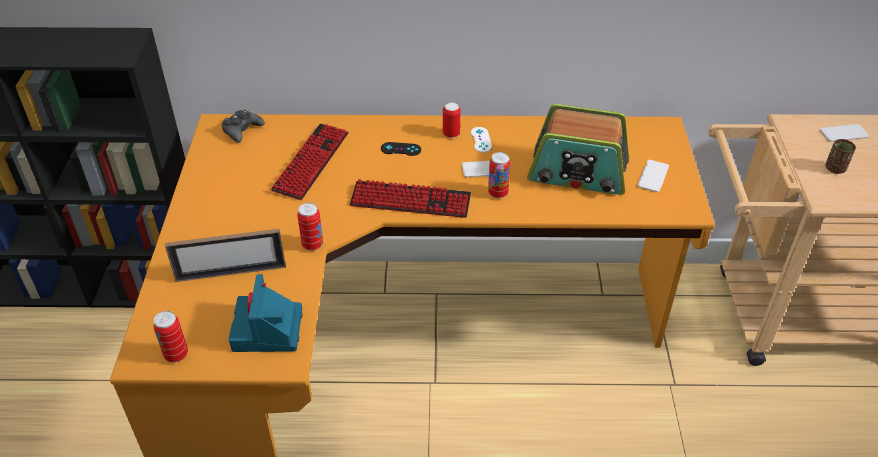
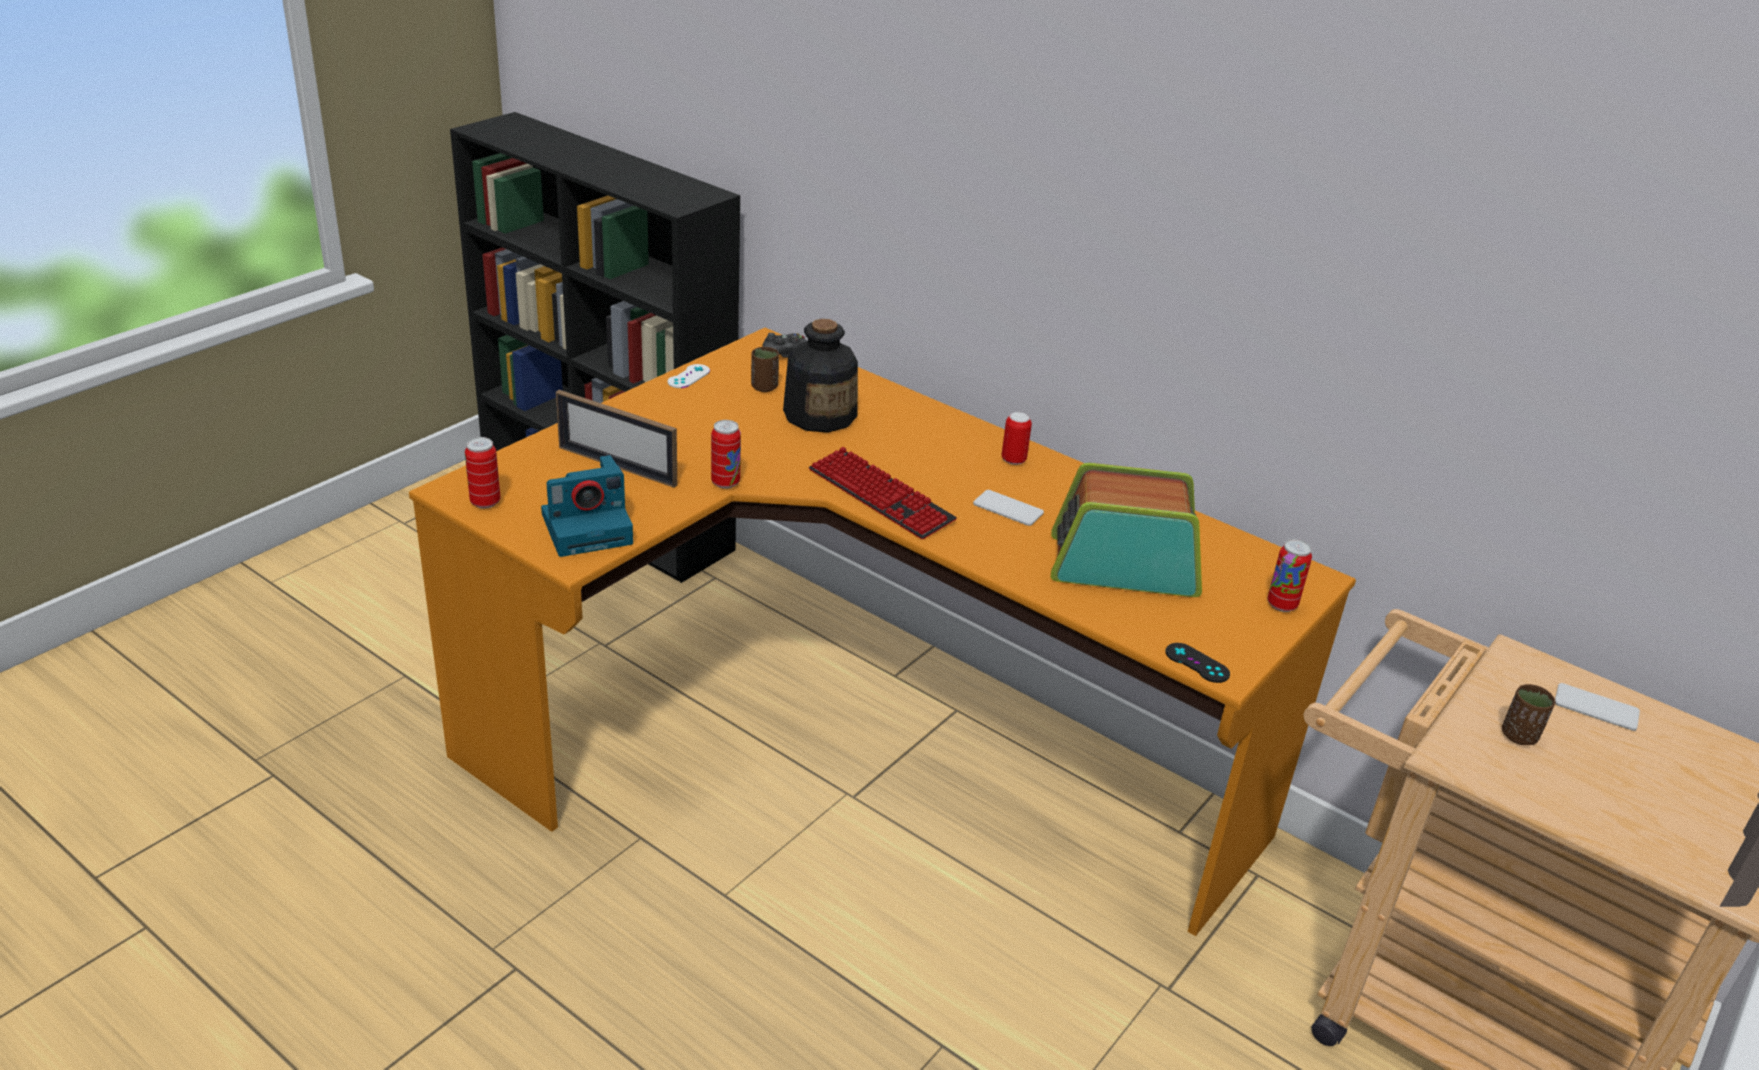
camera: 35 degrees right, 10 degrees down
(254, 160) = (764, 387): none -> brown cup
(268, 330) = (589, 527): camera -> camera turned 150 degrees counterclockwise
(311, 162) = (820, 415): keyboard -> bottle
(401, 149) = (934, 447): black game controller -> black game controller (1197, 663)
(481, 140) = (1042, 481): white game controller -> white game controller (688, 376)
(498, 193) = (992, 537): can -> can (1282, 605)
(578, 172) = (1123, 565): radio -> radio turned 135 degrees clockwise
(653, 176) = (1221, 616): phone -> none

